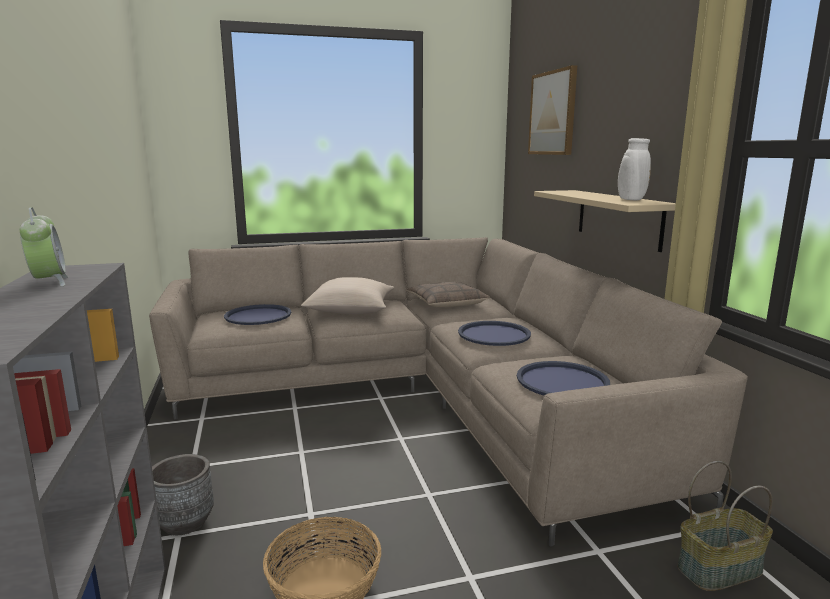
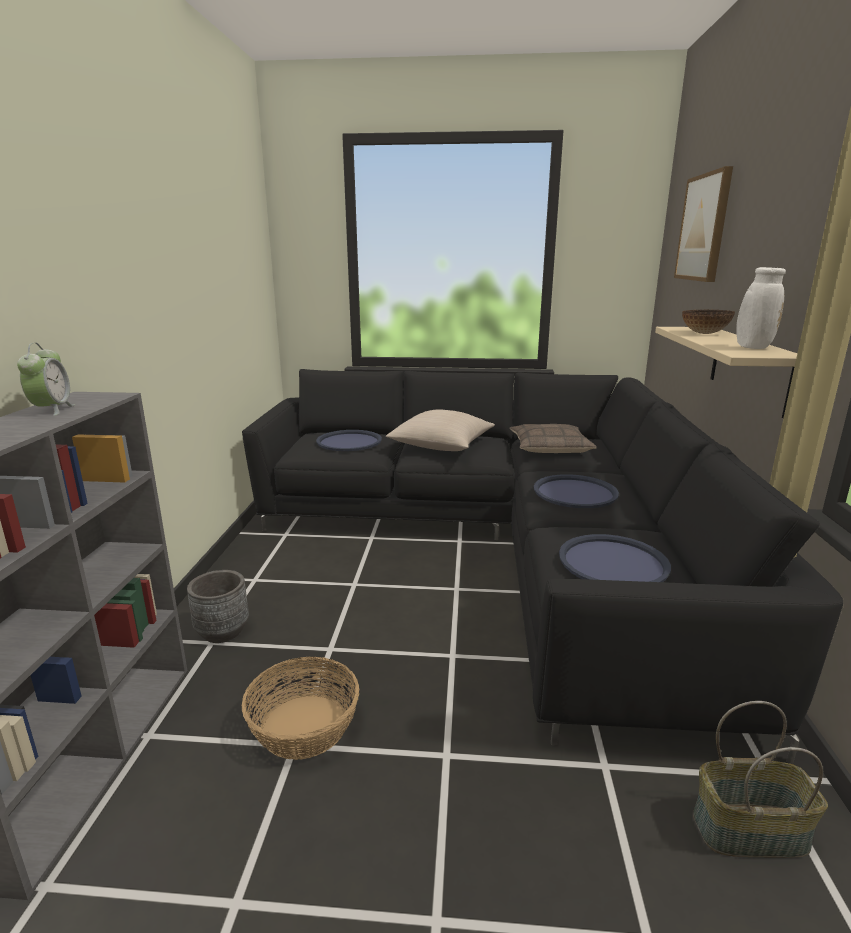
camera: 20 degrees right, 5 degrees up
(422, 396) = (503, 546): beige sofa -> black sofa
(579, 193) = (704, 333): none -> bowl

